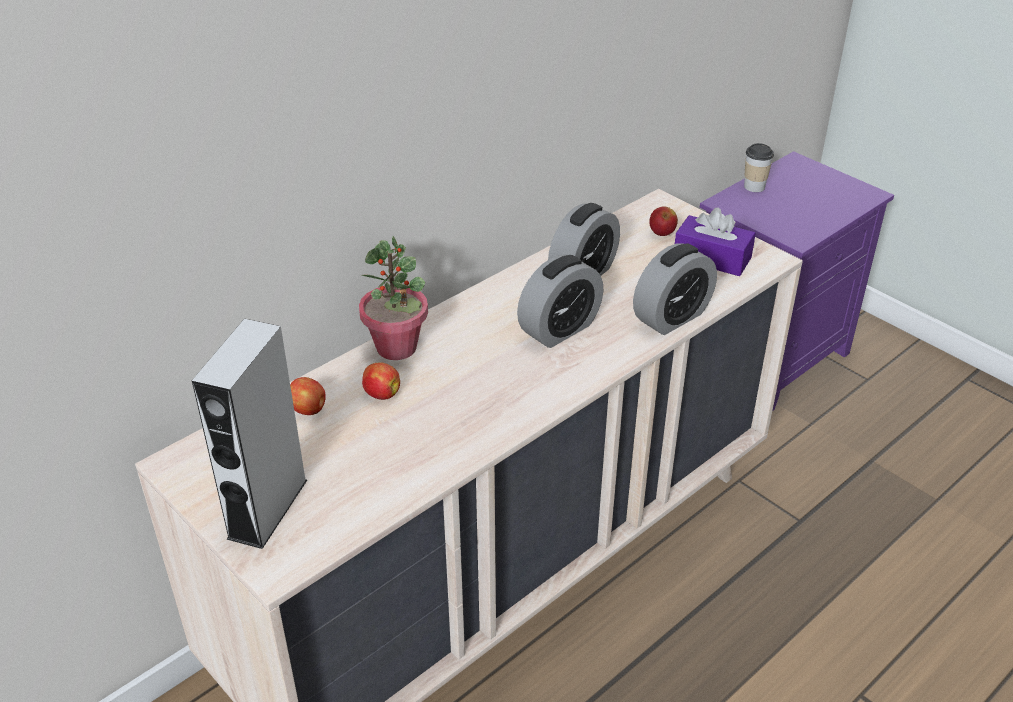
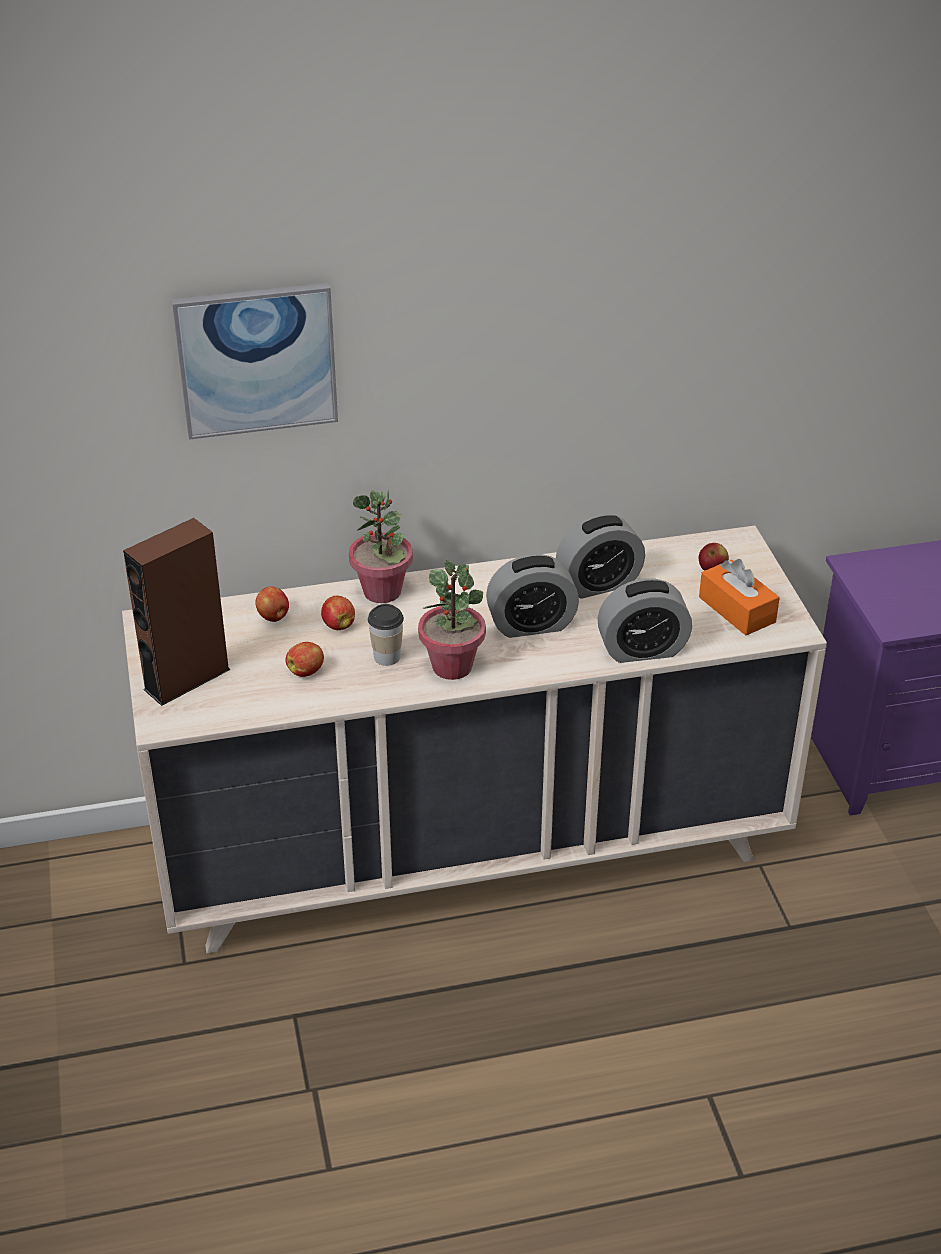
camera: 30 degrees right, 0 degrees up
(240, 121) = (256, 359): none -> picture
(267, 508) = (187, 679): grey speaker -> brown speaker
(388, 451) = (306, 671): none -> apple
(524, 393) = (452, 666): none -> potted plant
(712, 258) = (737, 610): purple tissue box -> orange tissue box
(754, 187) = (902, 558): cup -> cup (387, 657)

